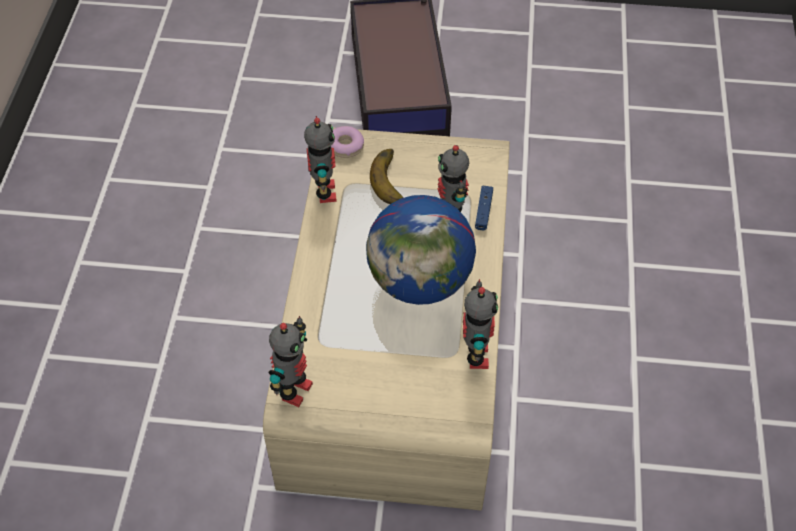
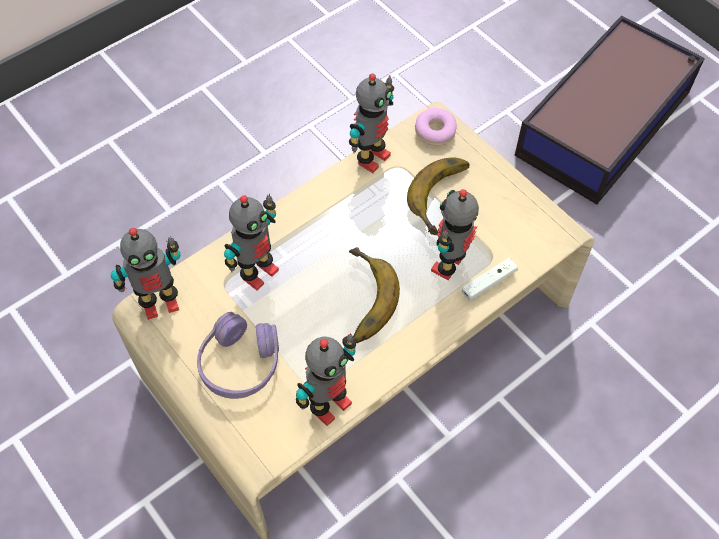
camera: 45 degrees right, 5 degrees up
(337, 319) = (258, 273): none -> toy robot
(393, 380) = (240, 363): none -> purple headphones
(420, 281) = (360, 299): globe -> banana
(483, 211) = (488, 283): blue game controller -> white game controller

